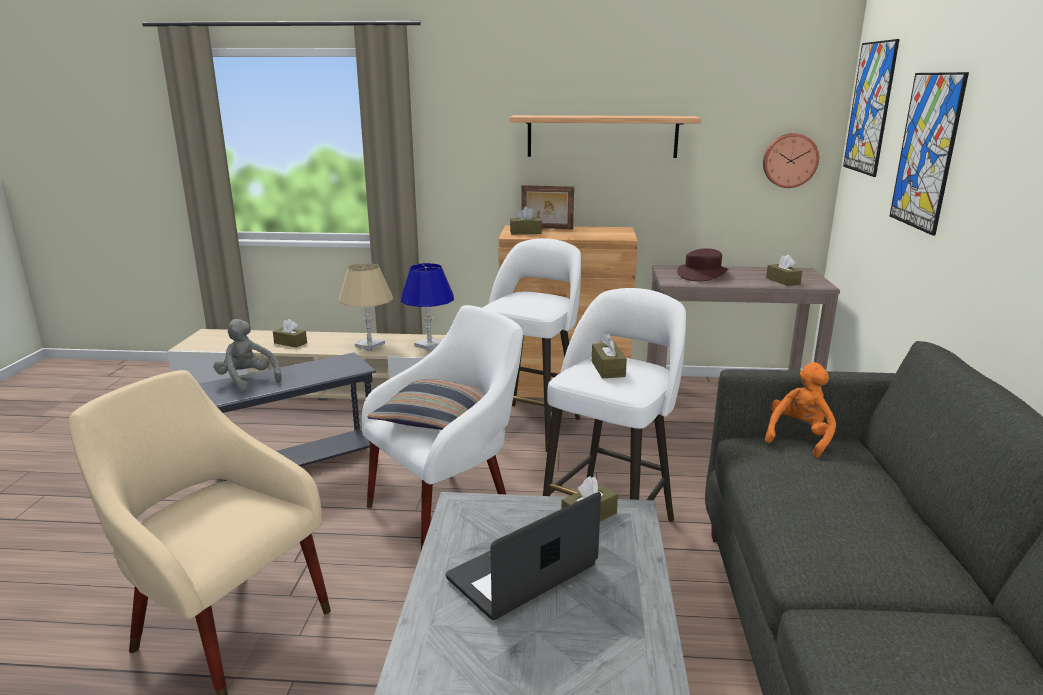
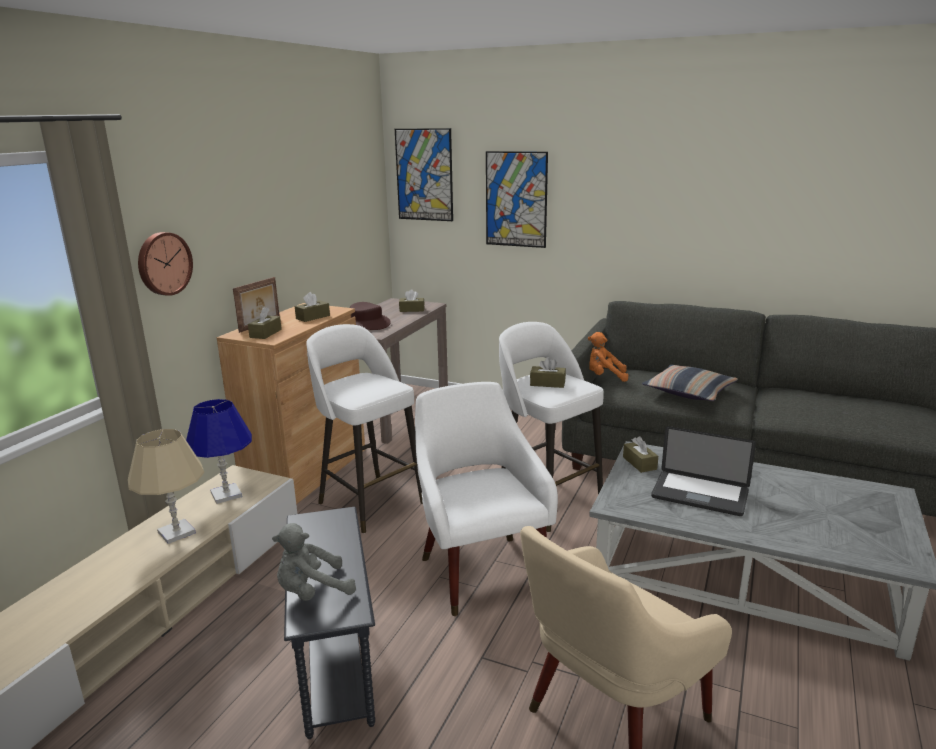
camera: 70 degrees left, 0 degrees up
(290, 343) = (83, 596): brown tissue box -> brown tissue box (313, 317)
(434, 417) = (480, 490): pillow -> pillow (689, 392)
(522, 572) = (699, 495): laptop -> laptop turned 45 degrees counterclockwise
(602, 136) = (270, 224): shelf -> none
(789, 160) = (369, 220): wall clock -> wall clock (163, 263)
(799, 437) = (604, 377): orange plush toy -> orange plush toy turned 45 degrees counterclockwise

